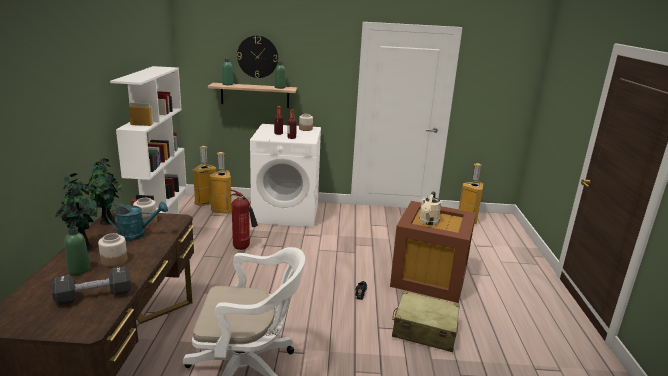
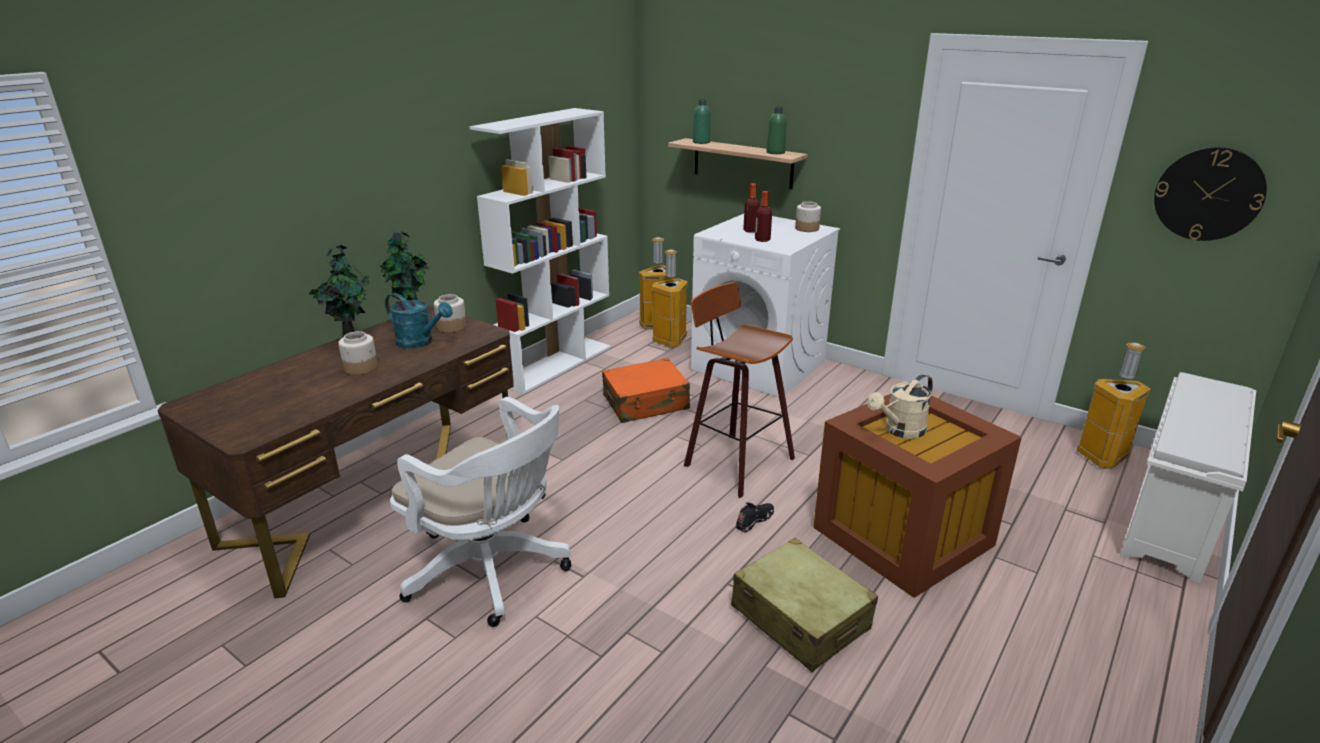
camera: 35 degrees right, 5 degrees up
(79, 270) = (317, 369): green bottle -> none
(94, 296) = (294, 403): black dumbbell -> none
(243, 248) = (646, 403): fire extinguisher -> orange suitcase
(257, 56) = (750, 98): wall clock -> wall clock (1208, 194)
(323, 266) = (735, 462): none -> stool
(512, 239) = (1172, 520): none -> white shoe rack

